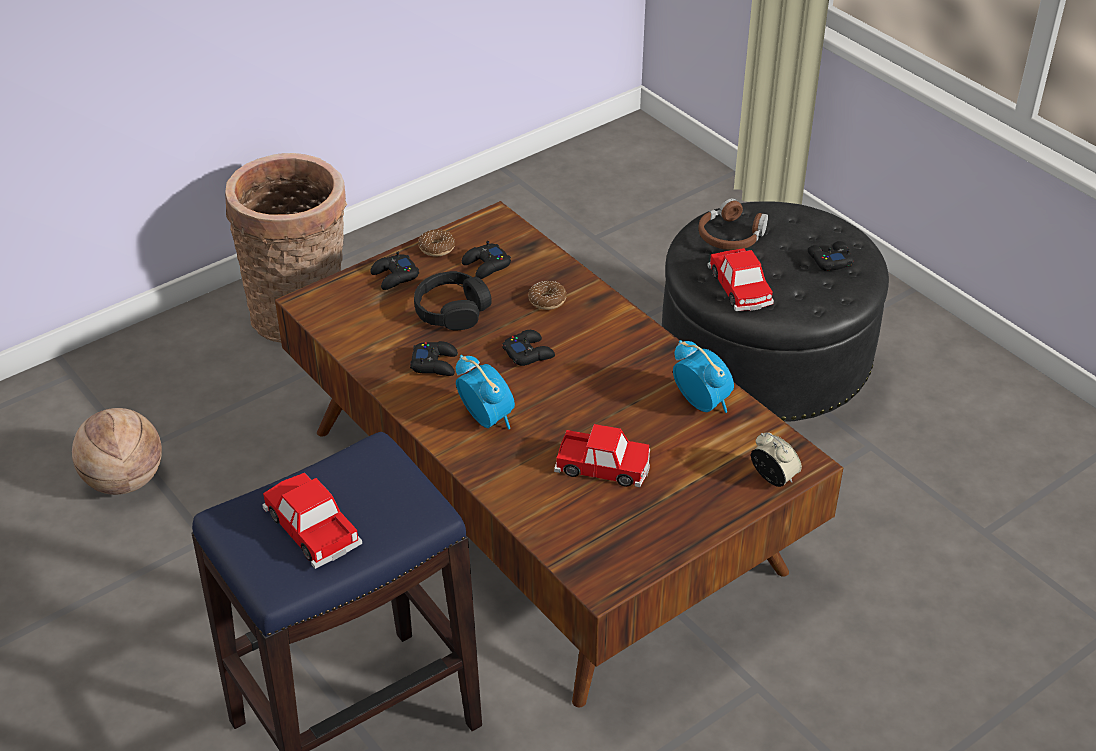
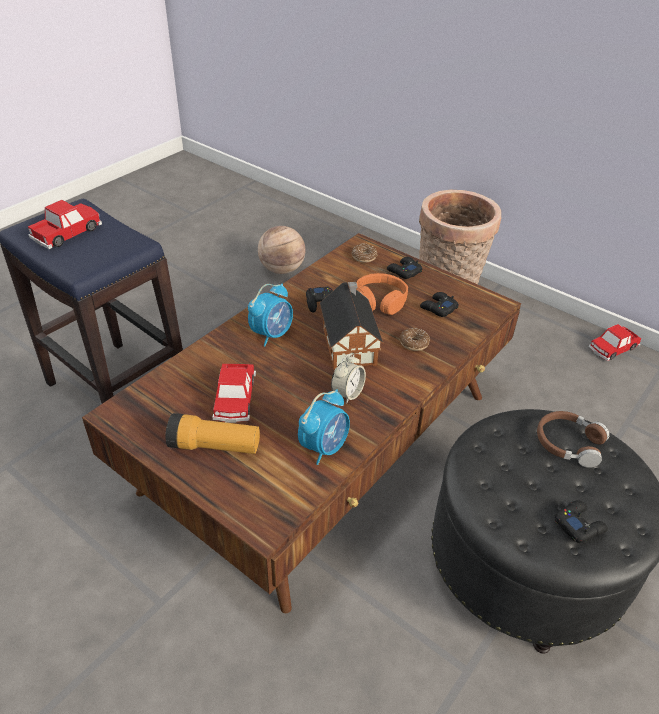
camera: 75 degrees right, 0 degrees up
(436, 248) = (445, 283): donut -> donut (364, 257)
(452, 310) = (380, 301): black headphones -> orange headphones
(528, 353) = (349, 343): black game controller -> toy house
(681, 492) = (214, 446): none -> flashlight
(740, 288) = (494, 458): toy car -> toy car (613, 348)
(773, 478) = (241, 505): alarm clock -> alarm clock (347, 393)

